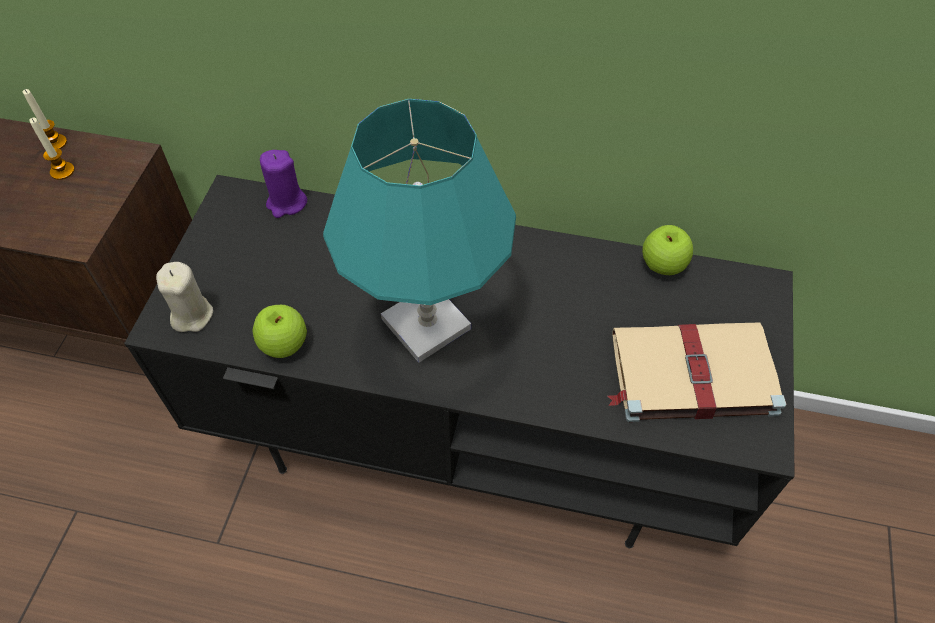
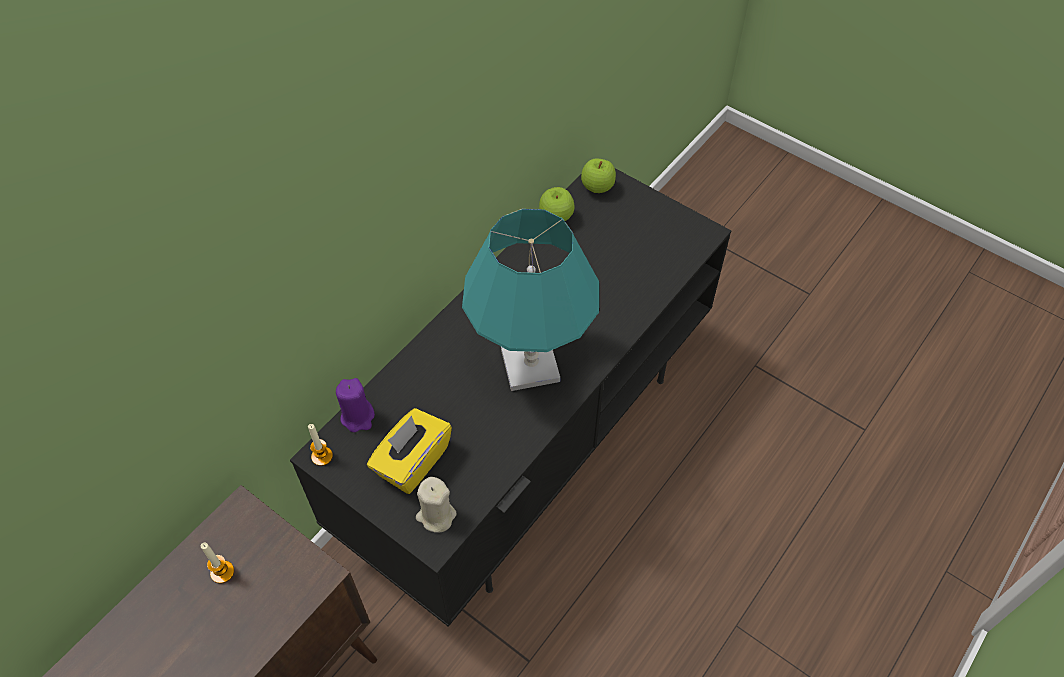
camera: 65 degrees left, 0 degrees up
(55, 143) = (178, 572): candle -> candle (322, 456)
(250, 268) = (412, 462): none -> yellow tissue box
(284, 345) = (500, 459): apple -> apple (597, 187)
(690, 374) = (643, 243): beige book -> none

